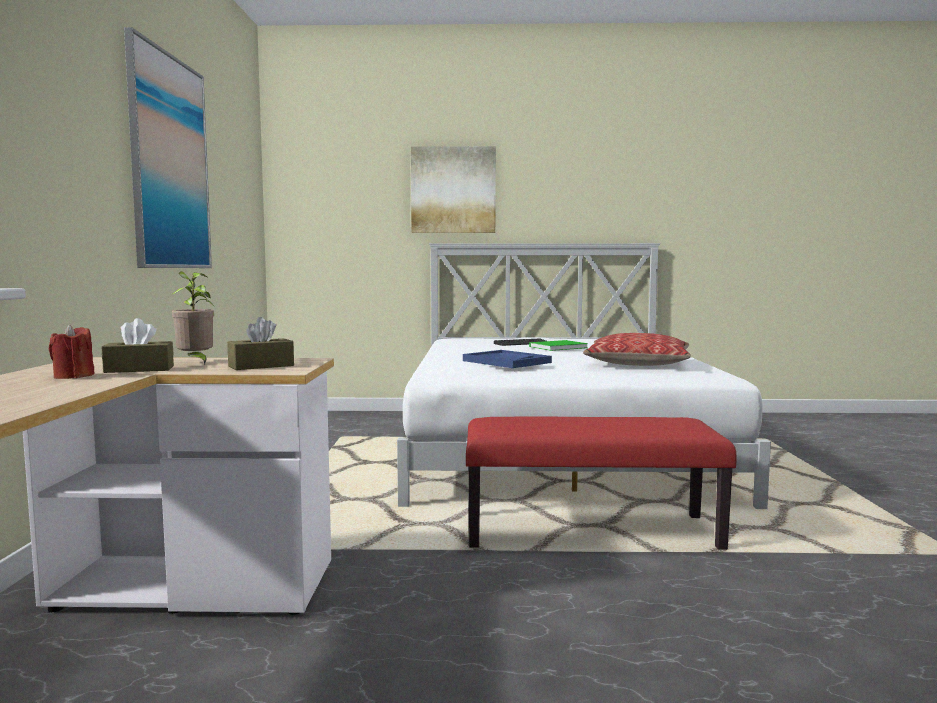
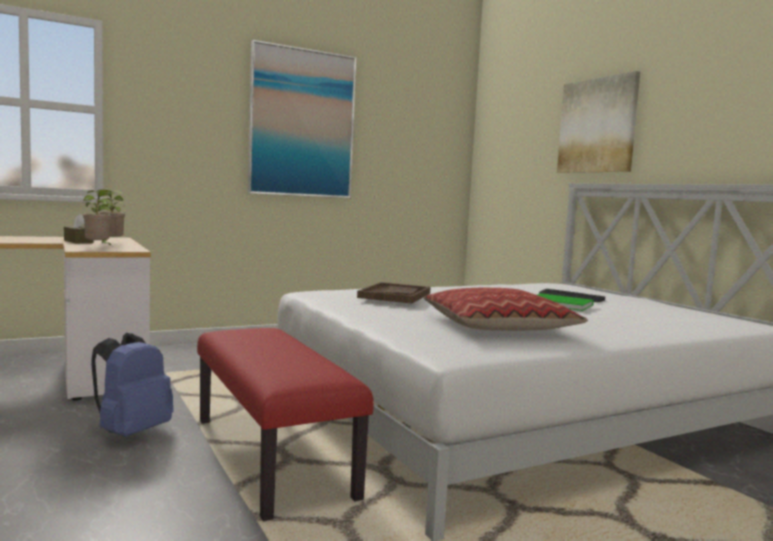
camera: 60 degrees right, 0 degrees up
(73, 376) = (49, 239): red candle -> none
(261, 366) = (99, 247): brown tissue box -> potted plant
(471, 585) = (131, 432): none -> blue backpack
(506, 362) = (394, 295): blue tray -> brown tray

